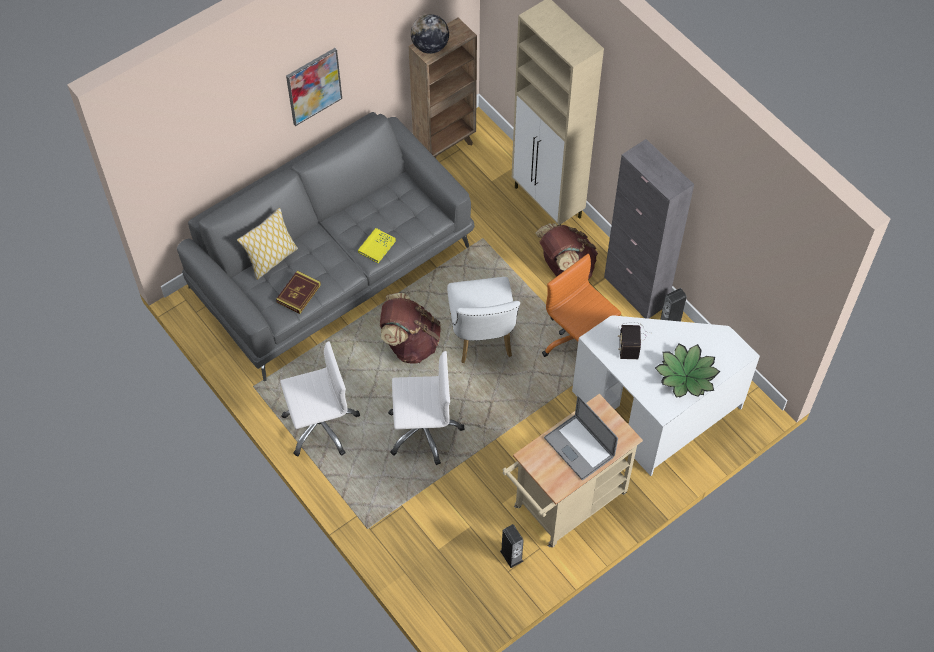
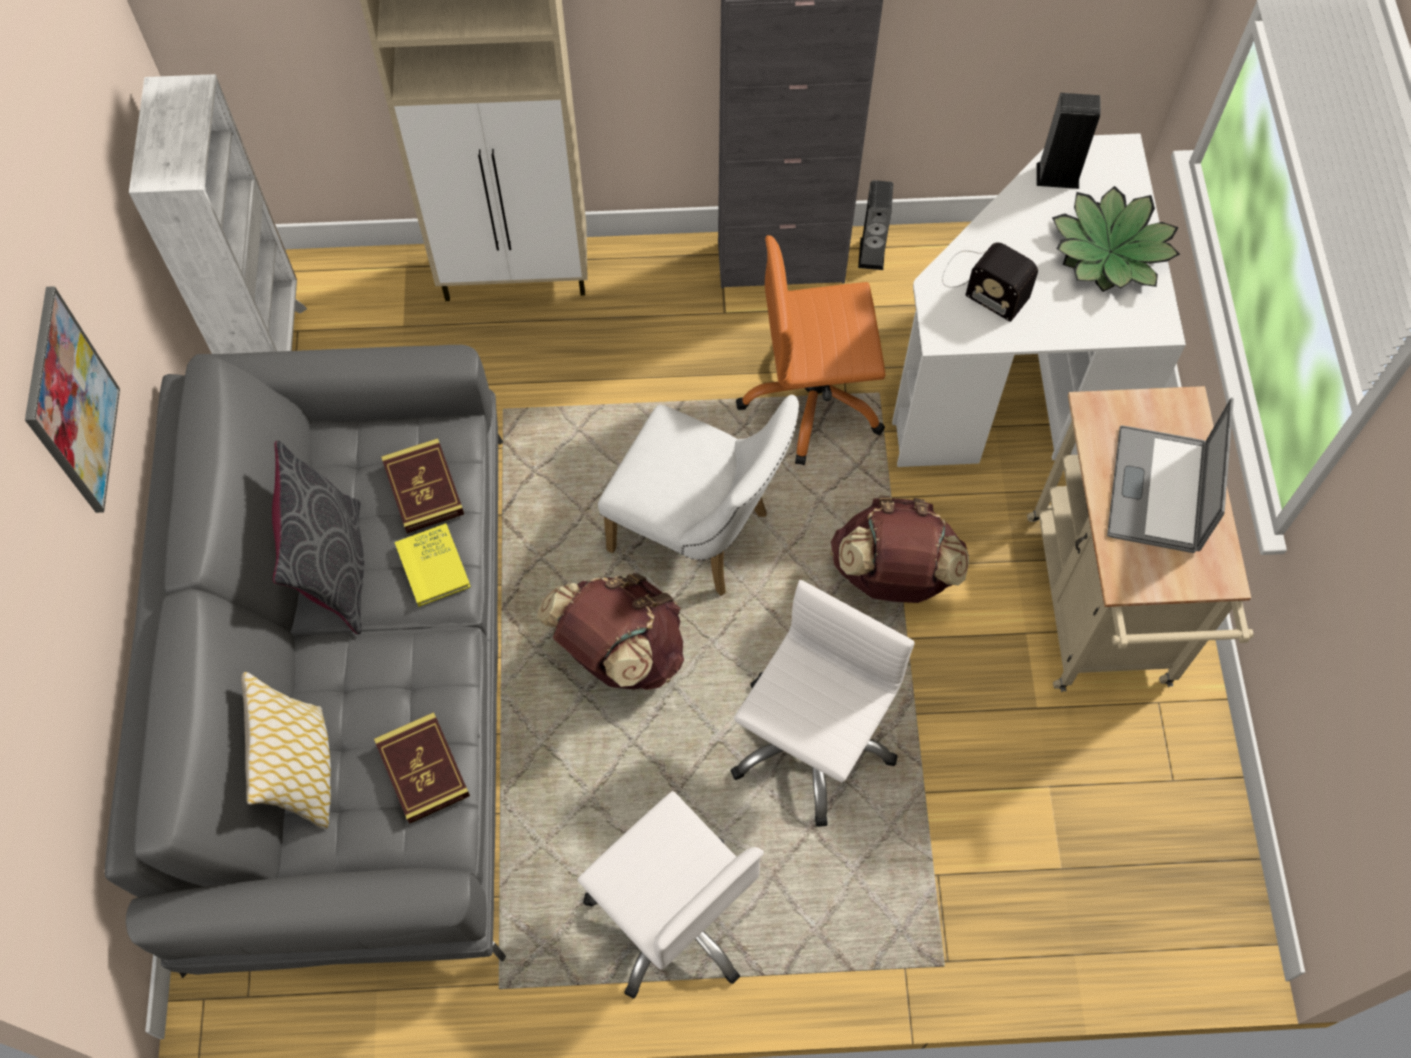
camera: 55 degrees left, 5 degrees up
(320, 425) = (674, 914): white office chair -> white office chair turned 120 degrees clockwise
(352, 218) = (334, 569): none -> grey pillow
(405, 223) = (423, 488): none -> book
(430, 47) = (167, 160): globe -> none
(445, 146) = (272, 348): brown bookcase -> white bookcase
(511, 556) = (1147, 756): speaker -> speaker (1057, 175)
(565, 267) = (659, 328): brown backpack -> brown backpack (893, 575)
(579, 447) = (1158, 489): laptop -> laptop turned 105 degrees clockwise

